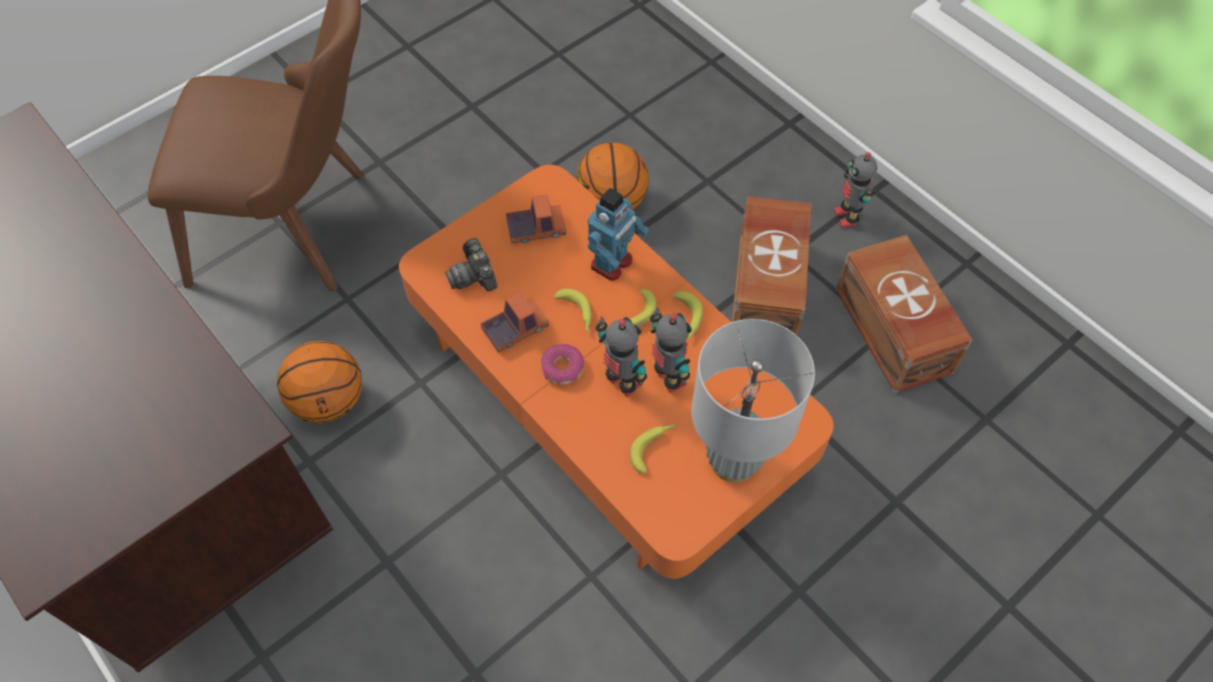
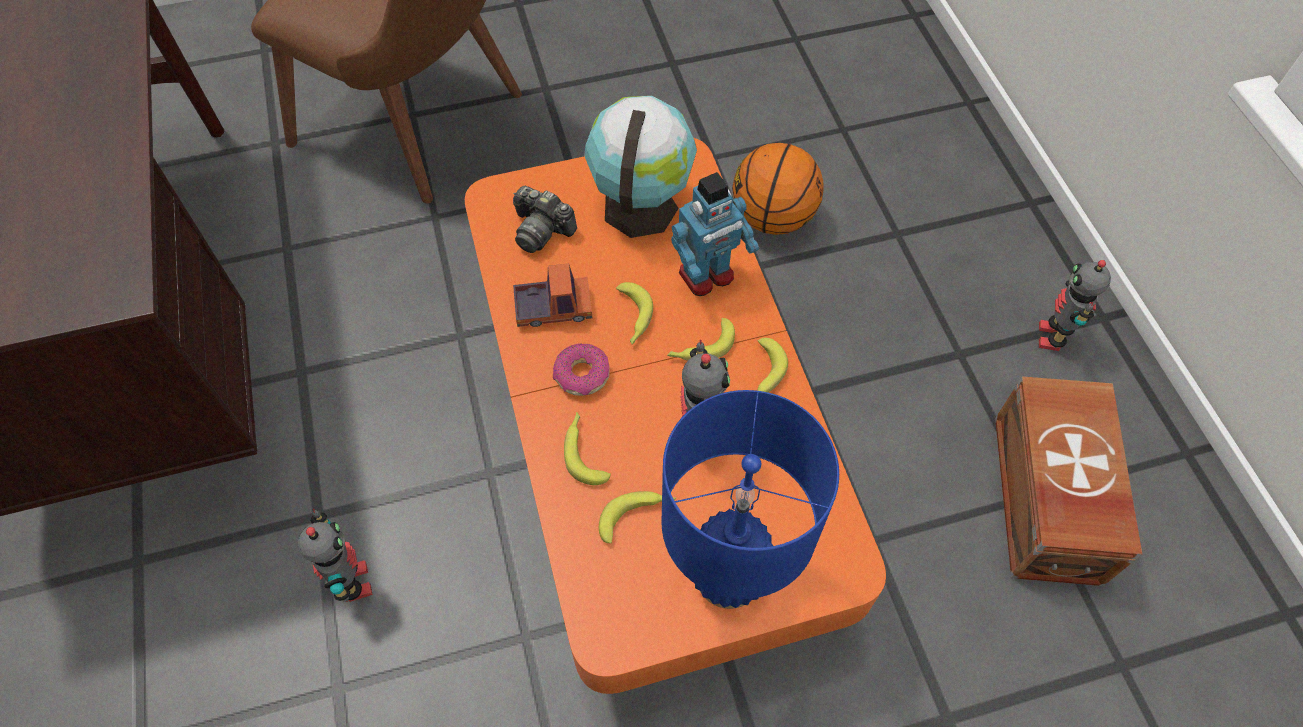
camera: 25 degrees right, 0 degrees up
(329, 401) = (357, 316): basketball -> none
(474, 275) = (541, 230): camera -> camera turned 60 degrees counterclockwise
(536, 229) = (640, 204): toy truck -> globe
(594, 420) = (584, 451): none -> banana
(621, 384) = (641, 422): toy robot -> toy robot (354, 583)
(733, 460) = (728, 576): grey table lamp -> blue table lamp
(768, 286) = (911, 382): brown storage box -> none

